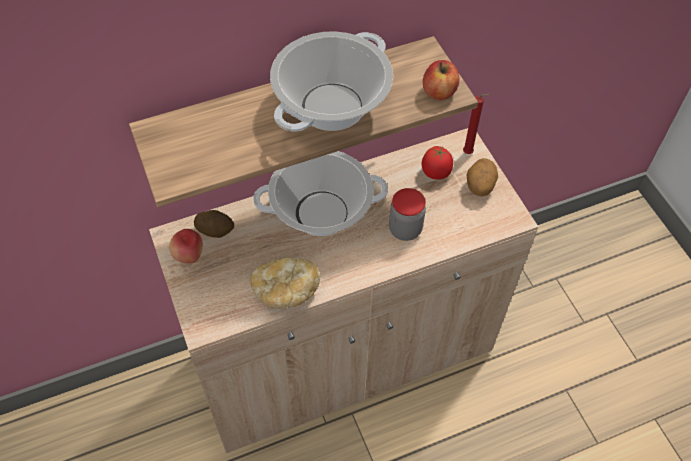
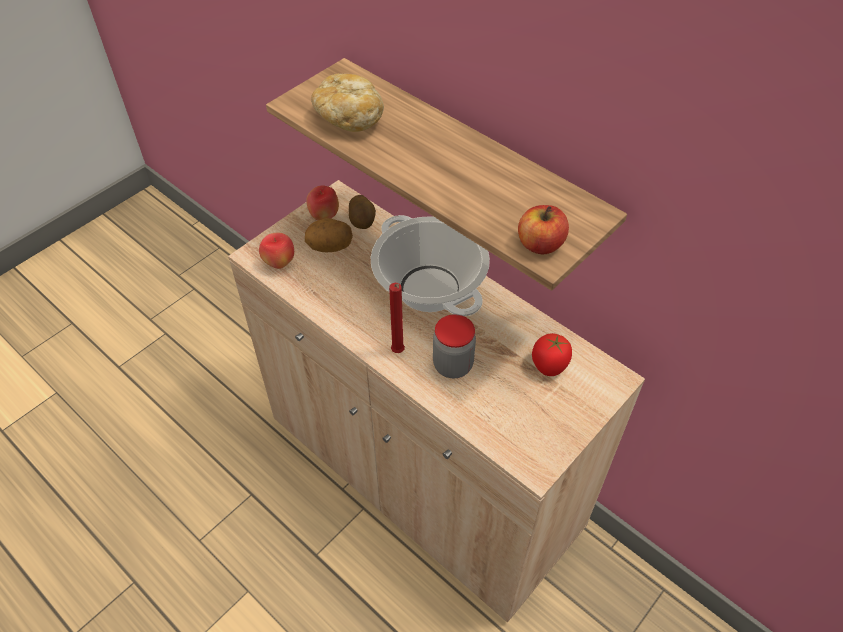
camera: 65 degrees right, 5 degrees down
(225, 310) = (279, 263): none -> apple
(285, 290) = (323, 296): bread -> bread (349, 117)
(332, 107) = (454, 170): cooking pot -> none
(469, 153) = (601, 388): red candle -> red candle (398, 353)
(479, 186) = (559, 415): potato -> potato (330, 247)

